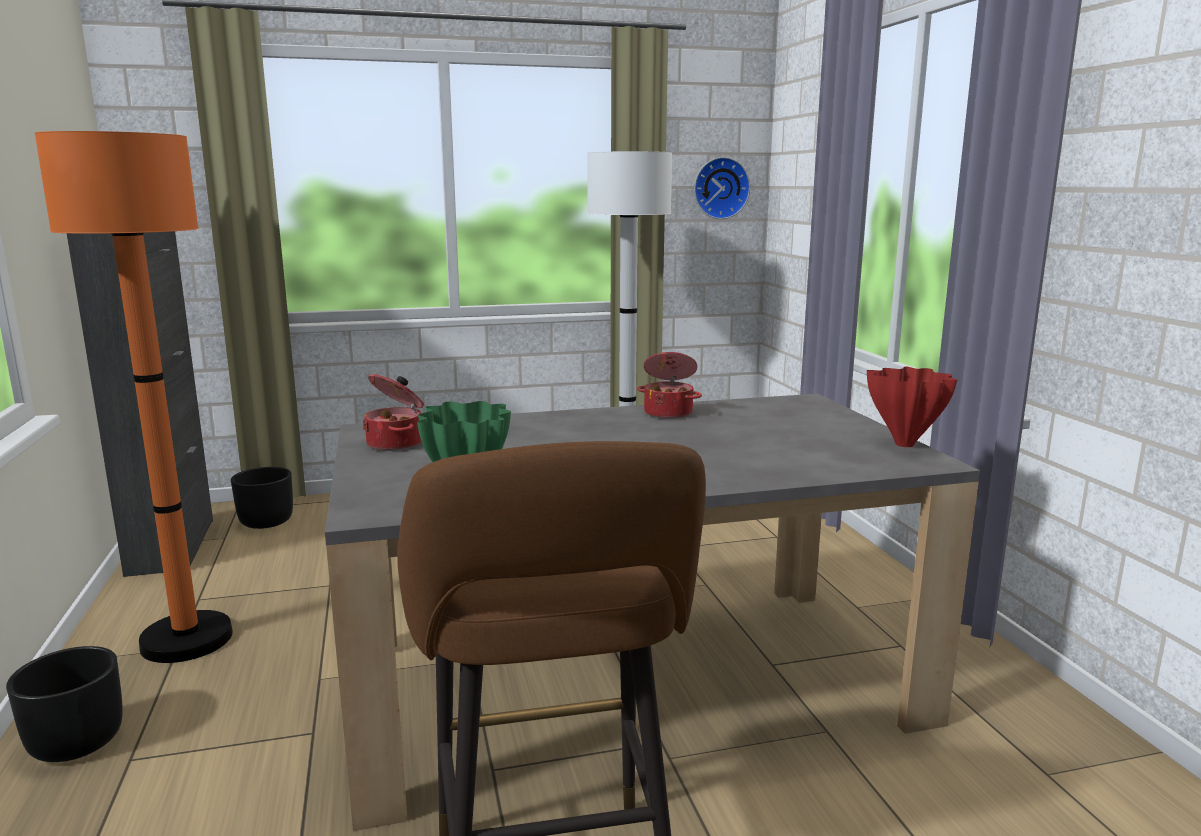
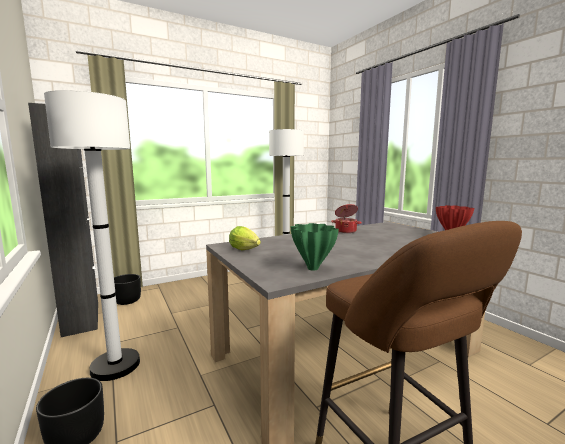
camera: 15 degrees left, 5 degrees down
(186, 640) = (115, 366): orange floor lamp -> white floor lamp
(397, 443) = (246, 250): cooking pot -> lettuce
(720, 188) = (312, 148): wall clock -> none

